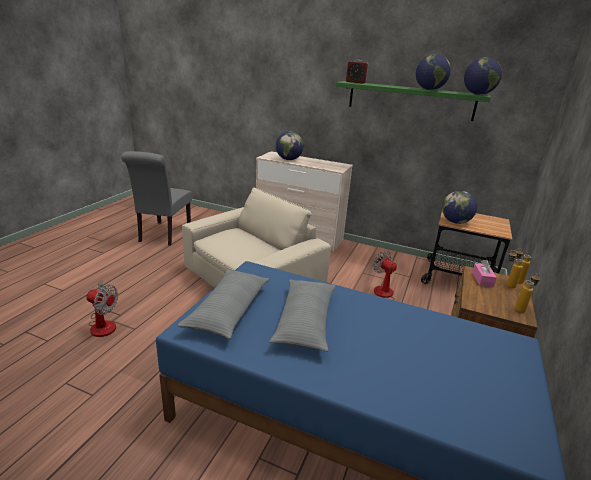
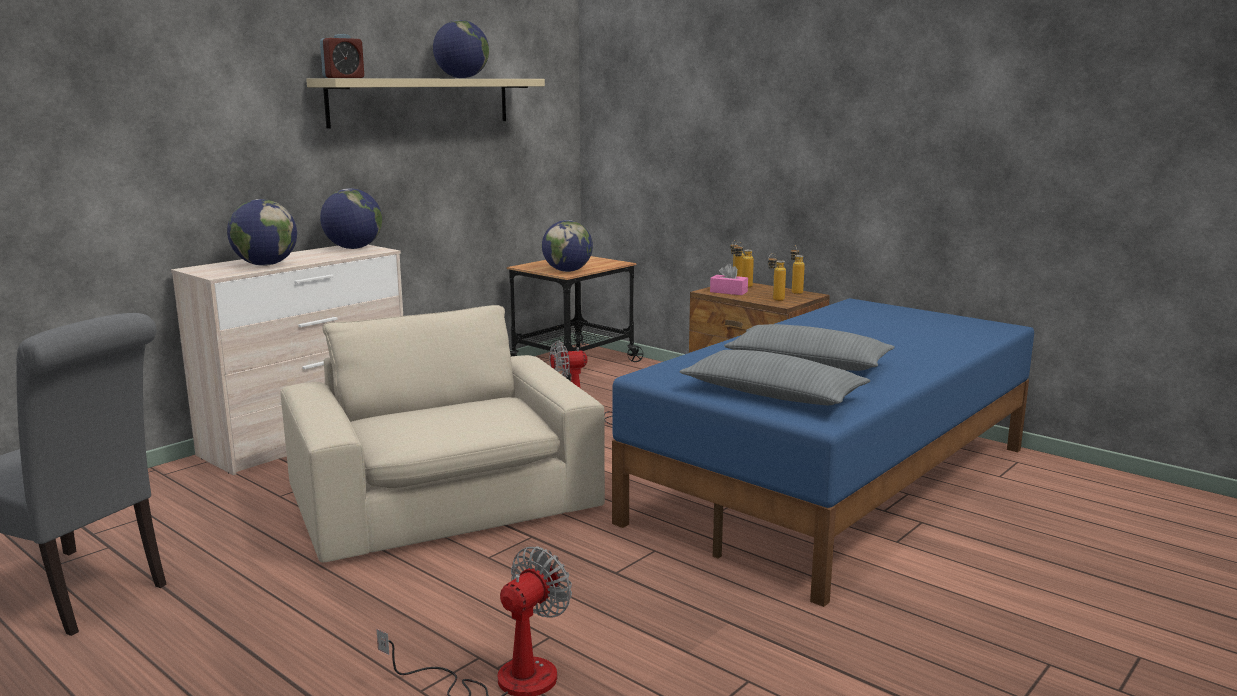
camera: 70 degrees left, 10 degrees down
(410, 100) = (422, 101): green shelf -> beige shelf
(478, 94) = (517, 78): globe -> globe (353, 248)
(480, 300) = (774, 300): none -> bottle

